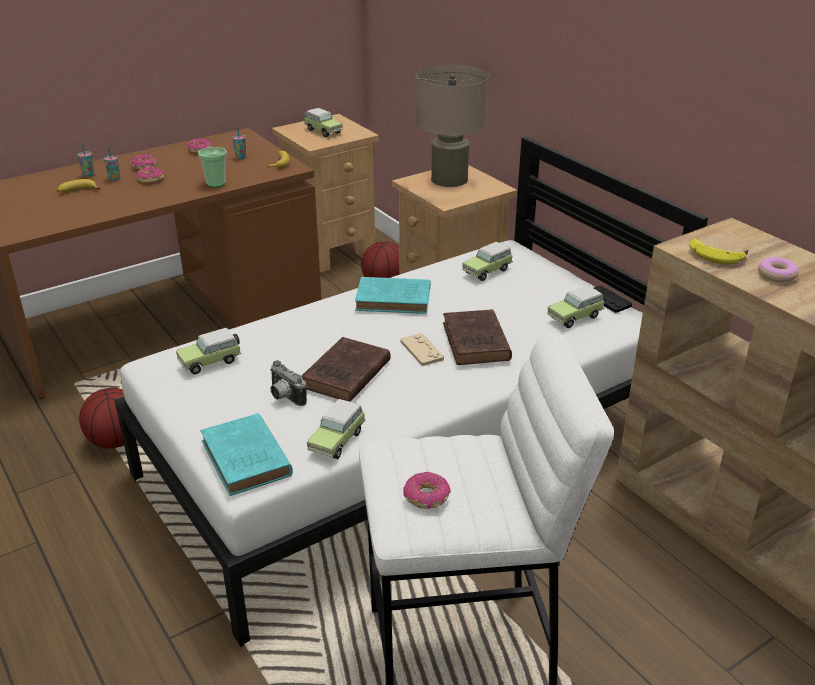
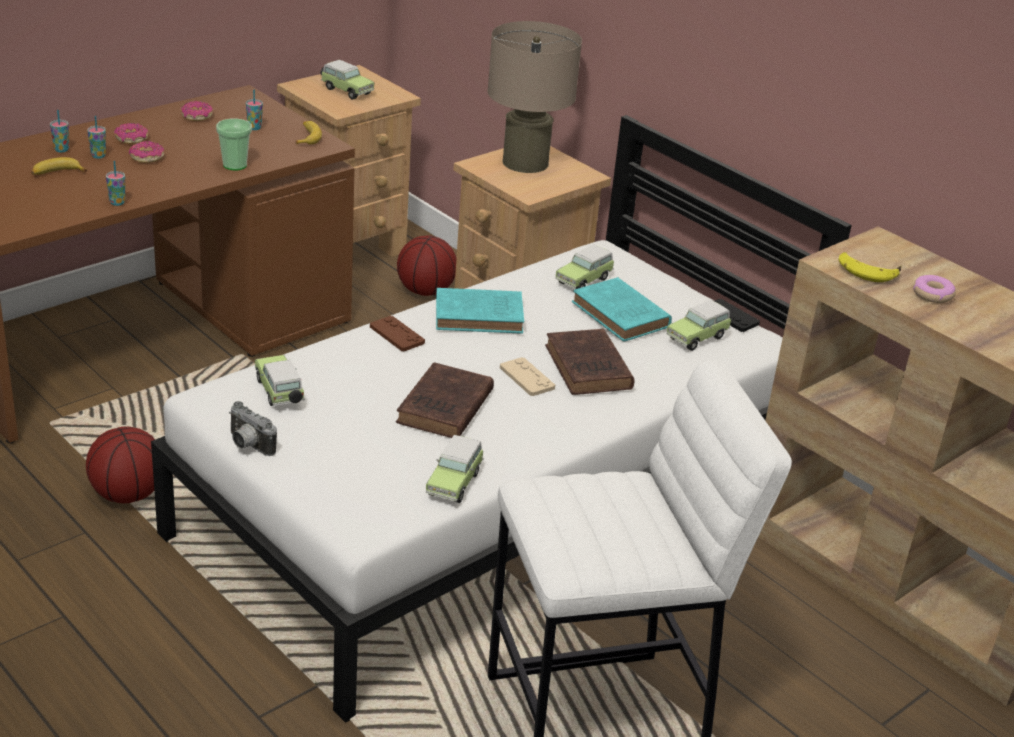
camera: 10 degrees left, 0 degrees up
(114, 212) = (117, 203): none -> cup
(212, 361) = (279, 393): toy car -> toy car turned 105 degrees clockwise
(247, 460) = (356, 506): turquoise book -> turquoise book (622, 316)
(284, 397) = (378, 434): camera -> camera (247, 445)
(322, 314) = (397, 335): none -> brown game controller
(426, 497) = (589, 536): donut -> none

